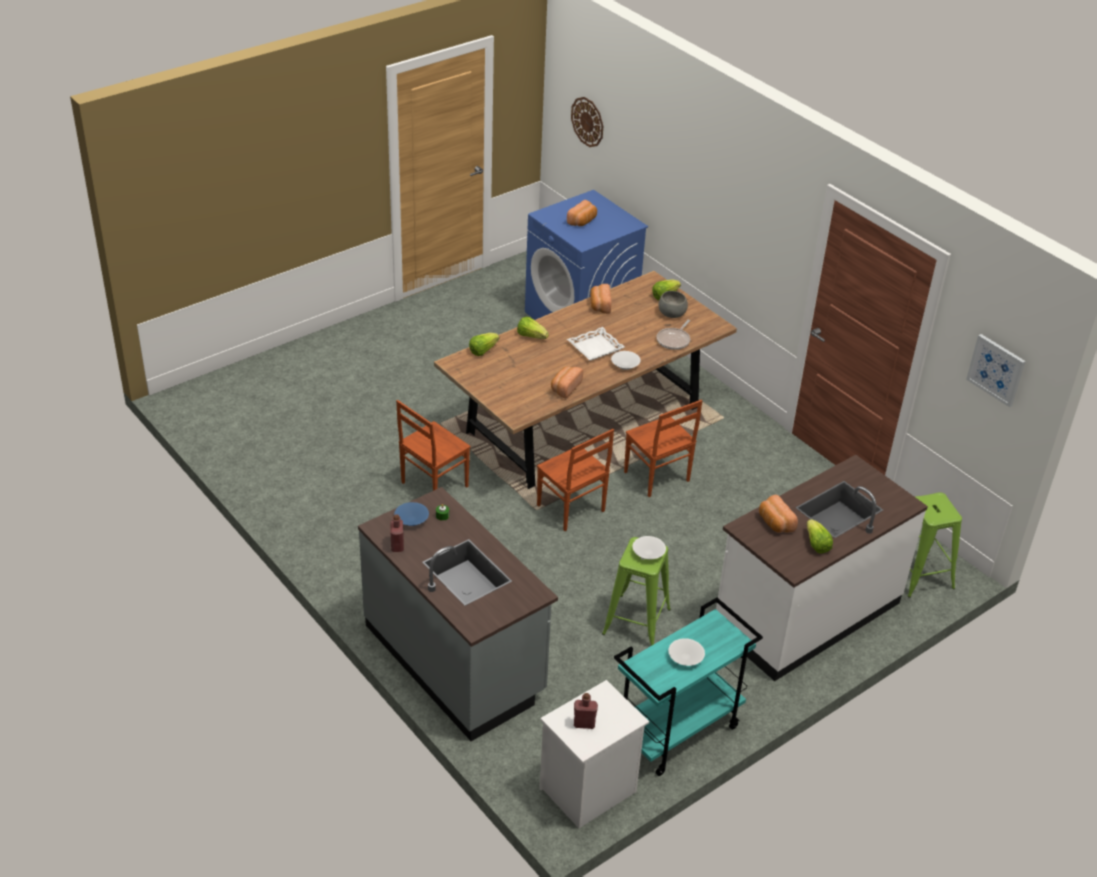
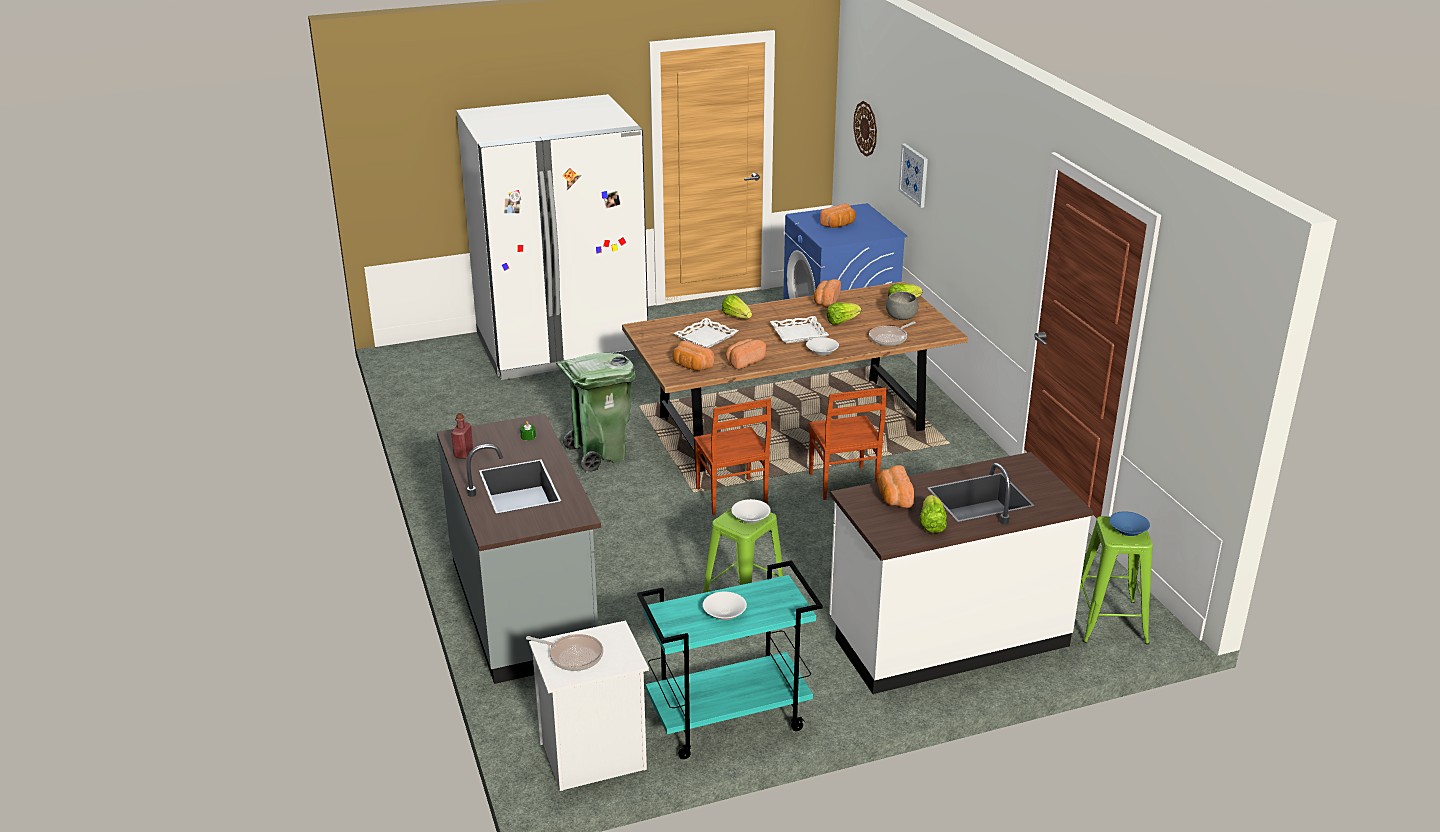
camera: 20 degrees right, 10 degrees down
(332, 366) = (562, 347): none -> white fridge
(411, 519) = (494, 434): blue bowl -> blue bowl (1127, 529)
(433, 484) = (599, 454): brown chair -> green trash can
(483, 350) = (678, 322): lettuce -> lettuce (841, 321)
(518, 365) = (706, 338): none -> white tray
(523, 401) = (691, 366): none -> bread
(584, 724) = (573, 656): red bottle -> frying pan
(996, 369) = (1203, 357): picture -> picture (914, 175)

